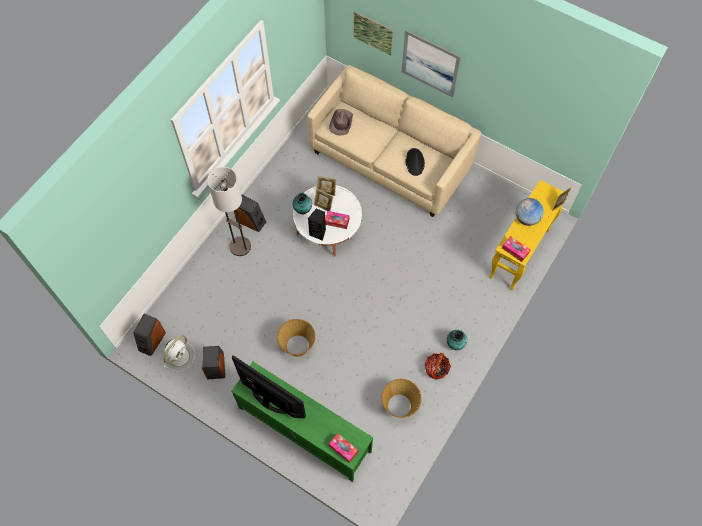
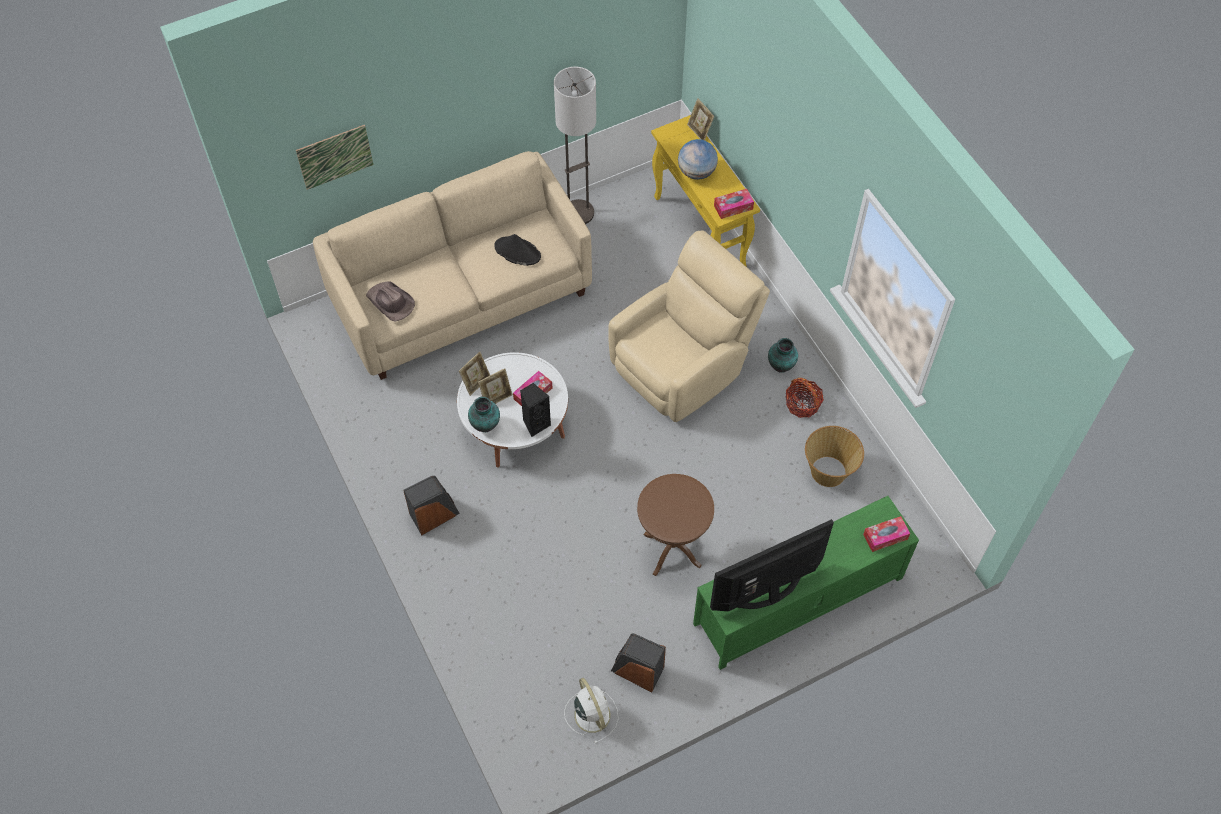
camera: 60 degrees left, 5 degrees down
(151, 341) = (543, 743): speaker -> none
(240, 246) = (466, 549): floor lamp -> floor lamp (578, 213)
(297, 346) = (672, 550): basket -> brown side table
(420, 291) = (682, 365): none -> beige armchair
(430, 63) = (434, 123): picture -> none

